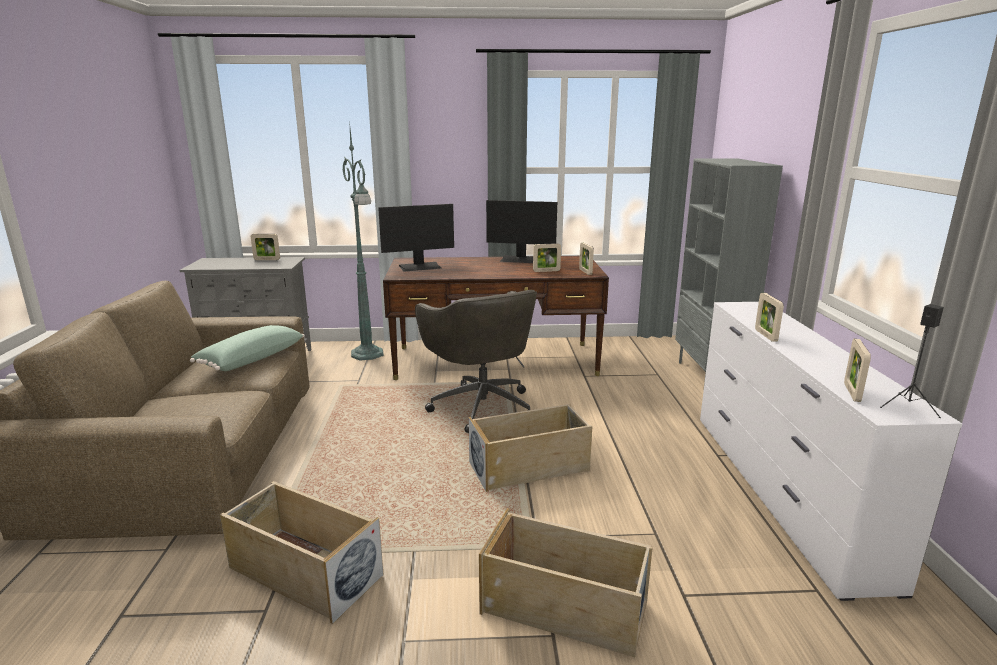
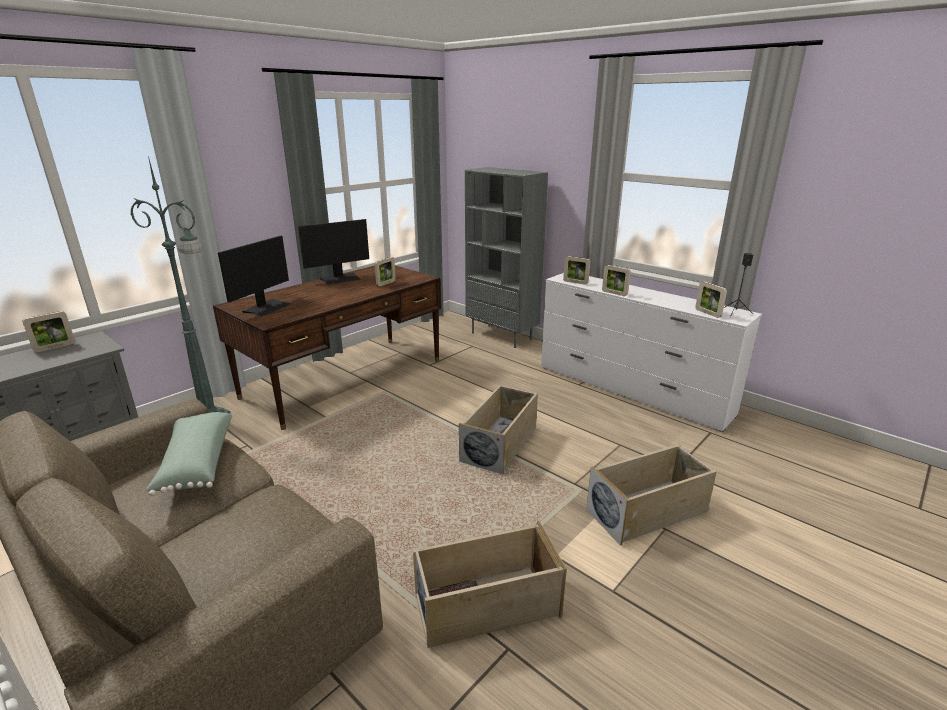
camera: 45 degrees left, 5 degrees up
(481, 406) = (396, 418): grey office chair -> none
(585, 272) = (415, 277): picture frame -> picture frame (575, 282)

